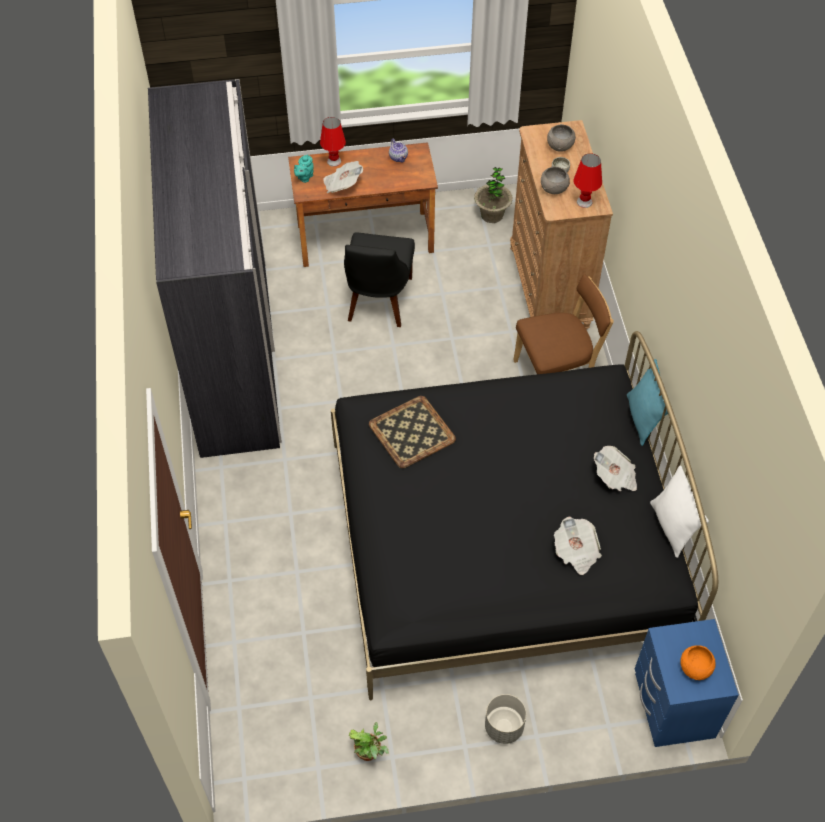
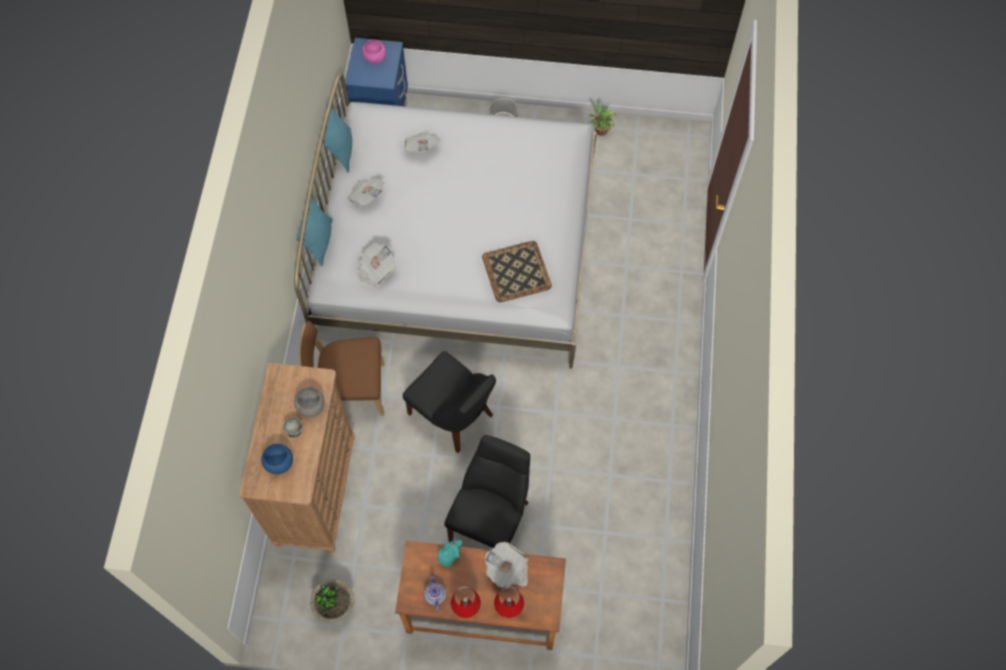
camera: 165 degrees left, 10 degrees up
(233, 357) = (649, 487): grey wardrobe -> none
(304, 177) = (547, 592): turquoise teapot -> turquoise teapot (450, 556)
(443, 375) = (453, 416): none -> black chair
(503, 545) = (457, 248): black bed -> white bed
(559, 146) = (280, 463): grey bowl -> blue bowl
(567, 400) = (375, 270): none -> newspaper
(584, 201) = (288, 383): red table lamp -> red table lamp (466, 609)
(672, 527) = (342, 150): white pillow -> turquoise pillow
(695, 669) = (374, 57): orange bowl -> pink bowl

